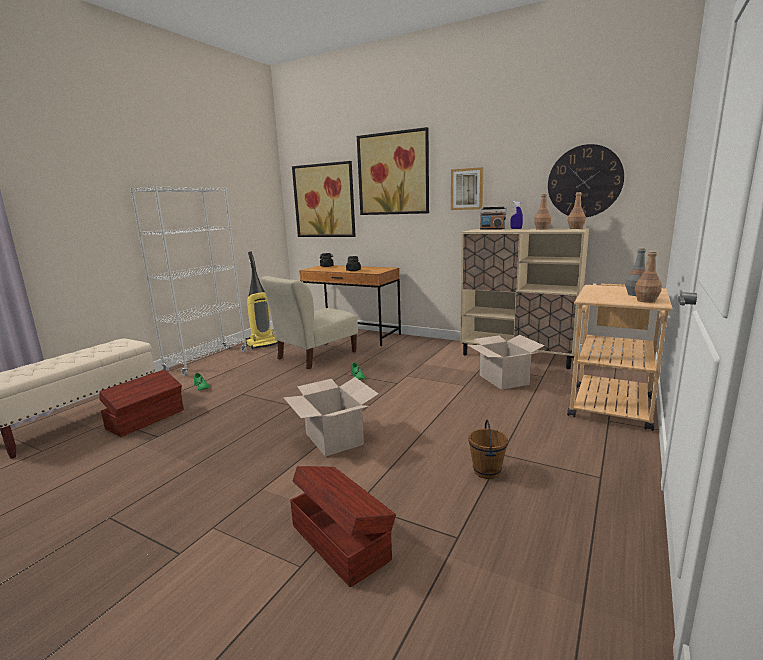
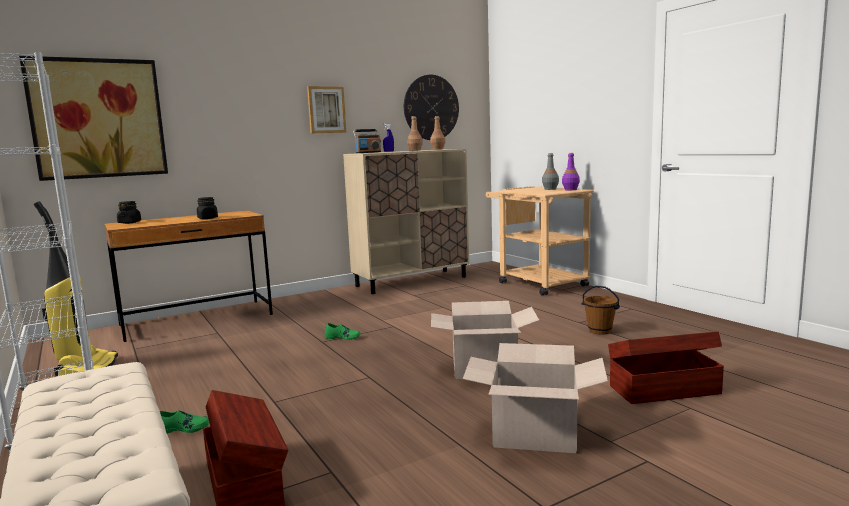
camera: 60 degrees left, 5 degrees down
(314, 356) = (227, 347): beige chair -> none
(393, 174) = (227, 85): picture -> none
(504, 379) = (453, 295): cardboard box -> cardboard box (535, 434)
(646, 300) = (570, 189): brown bottle -> purple bottle

